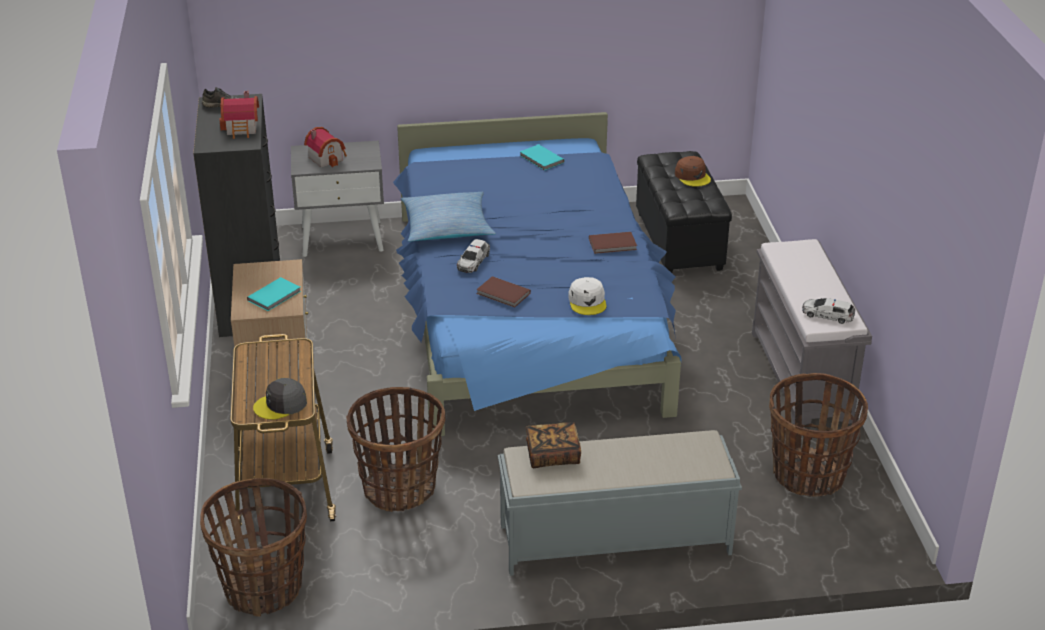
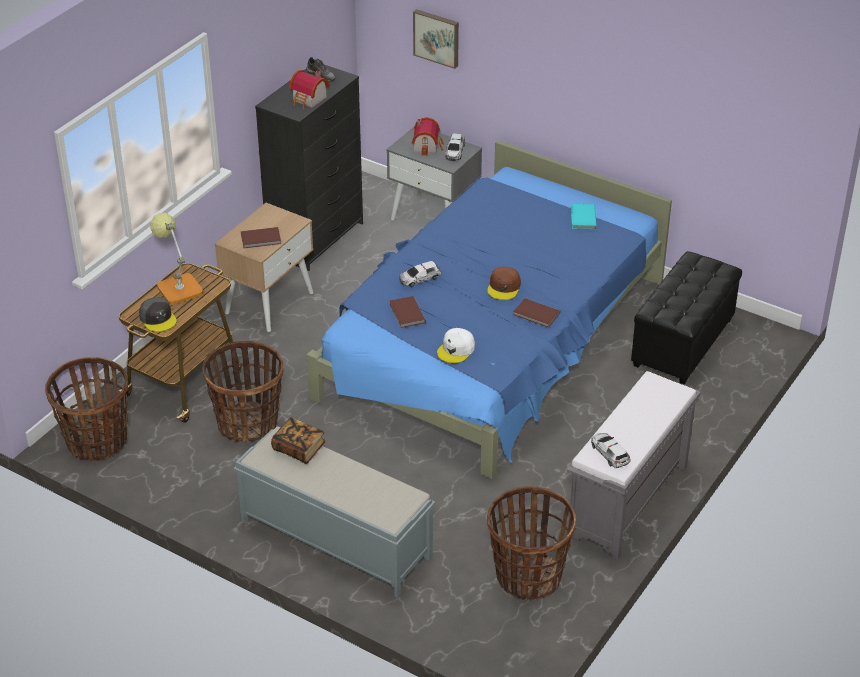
camera: 40 degrees right, 5 degrees up
(260, 368) = (177, 287): none -> table lamp
(275, 296) = (261, 239): turquoise book -> brown book
(281, 405) = (158, 318): grey cap -> grey cap turned 135 degrees counterclockwise
(307, 33) = (437, 37): none -> picture
(358, 152) = (454, 151): none -> toy car
(447, 227) = (439, 242): pillow -> none
(692, 176) = (701, 289): brown cap -> brown cap (504, 287)

